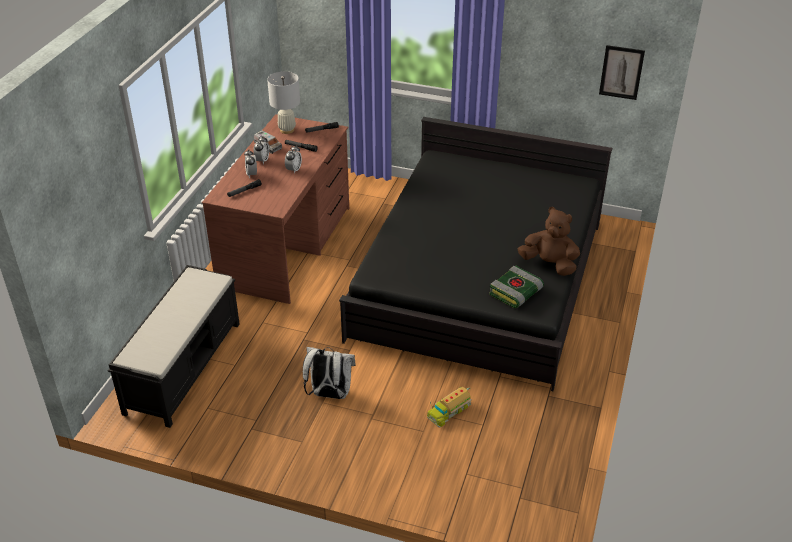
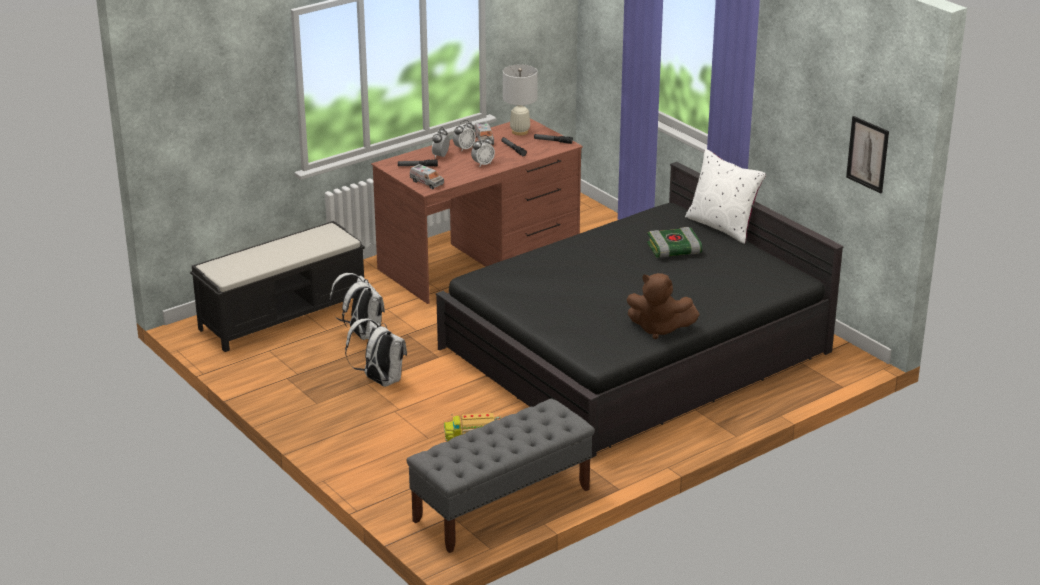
camera: 35 degrees right, 10 degrees down
(268, 355) = (362, 334): none -> white backpack
(270, 204) = (426, 182): none -> toy truck
(486, 158) = (722, 226): none -> white pillow
(515, 293) = (592, 337): book -> book (673, 250)
(542, 467) = (501, 505): none -> grey bench
(549, 264) = (659, 329): brown plush toy -> brown plush toy turned 135 degrees clockwise

